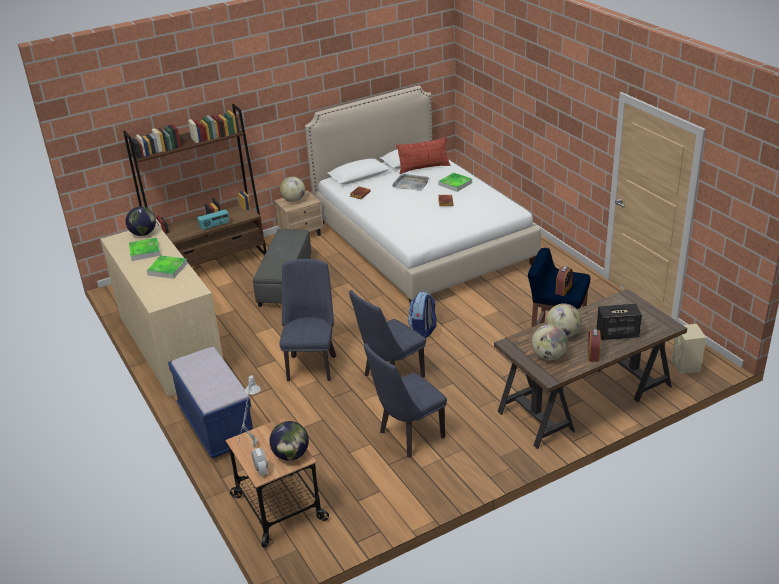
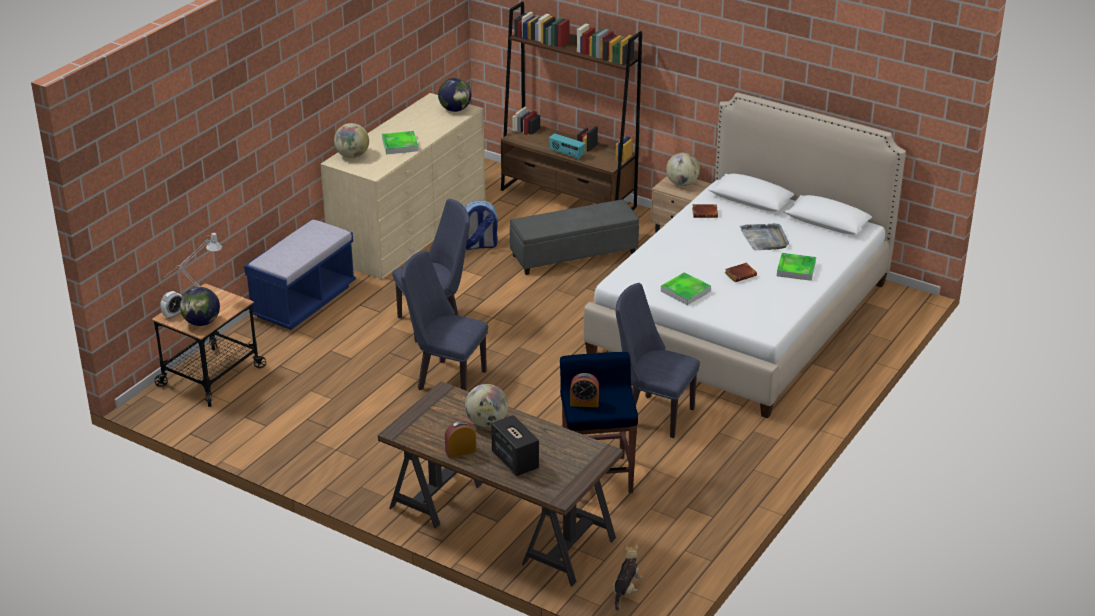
camera: 60 degrees right, 0 degrees up
(145, 251) = (423, 122): tray -> tray (685, 291)
(407, 437) = (355, 418): blue chair -> blue chair (653, 414)
(423, 331) = (549, 374): backpack -> backpack (479, 245)
(424, 168) = (817, 236): pillow -> none
(548, 356) = (436, 422): globe -> globe (352, 156)
(686, 366) = (626, 590): beige speaker -> plush toy

